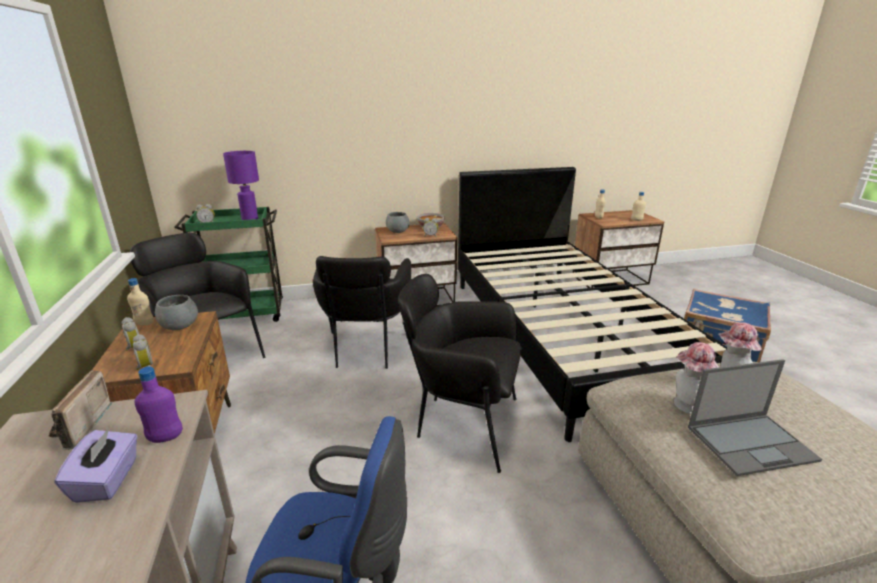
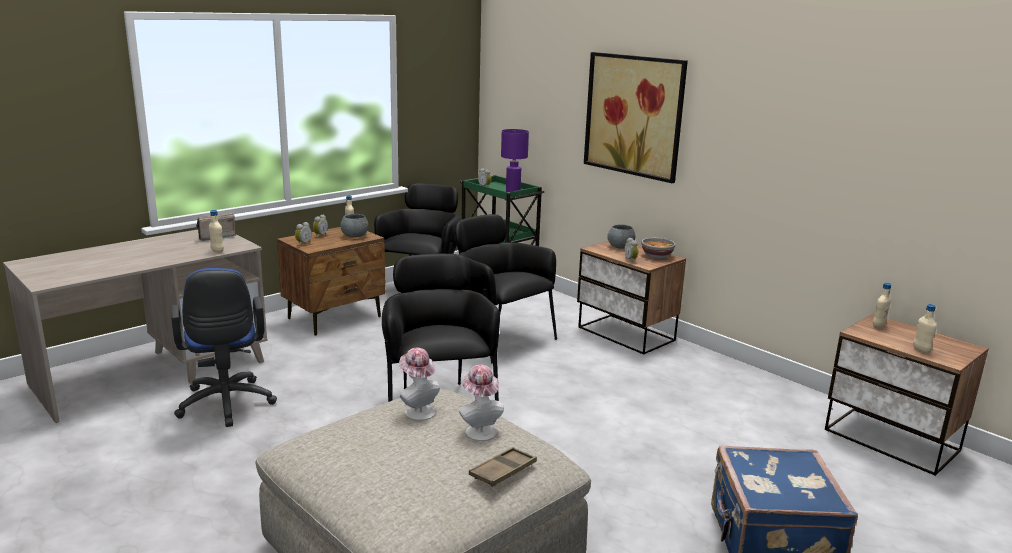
camera: 60 degrees right, 5 degrees down
(108, 480) = (185, 251): purple tissue box -> none
(165, 438) = (217, 251): purple bottle -> beige bottle
(366, 352) = (499, 338): black armchair -> black armchair turned 75 degrees clockwise
(370, 114) = (634, 115): none -> picture
(561, 335) = (658, 425): black bed -> none
(751, 443) = (380, 437): laptop -> none
(802, 391) = (503, 471): none -> brown tray

